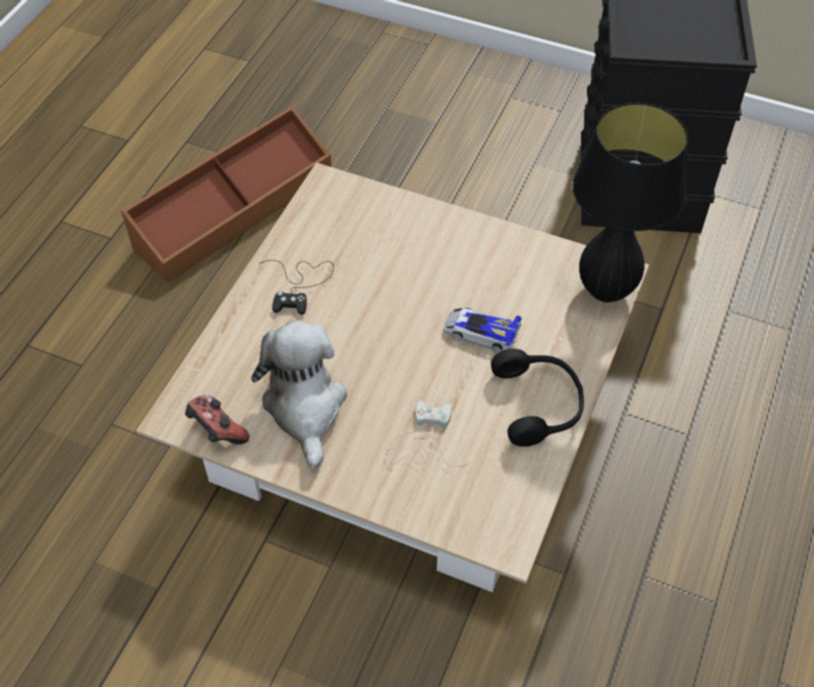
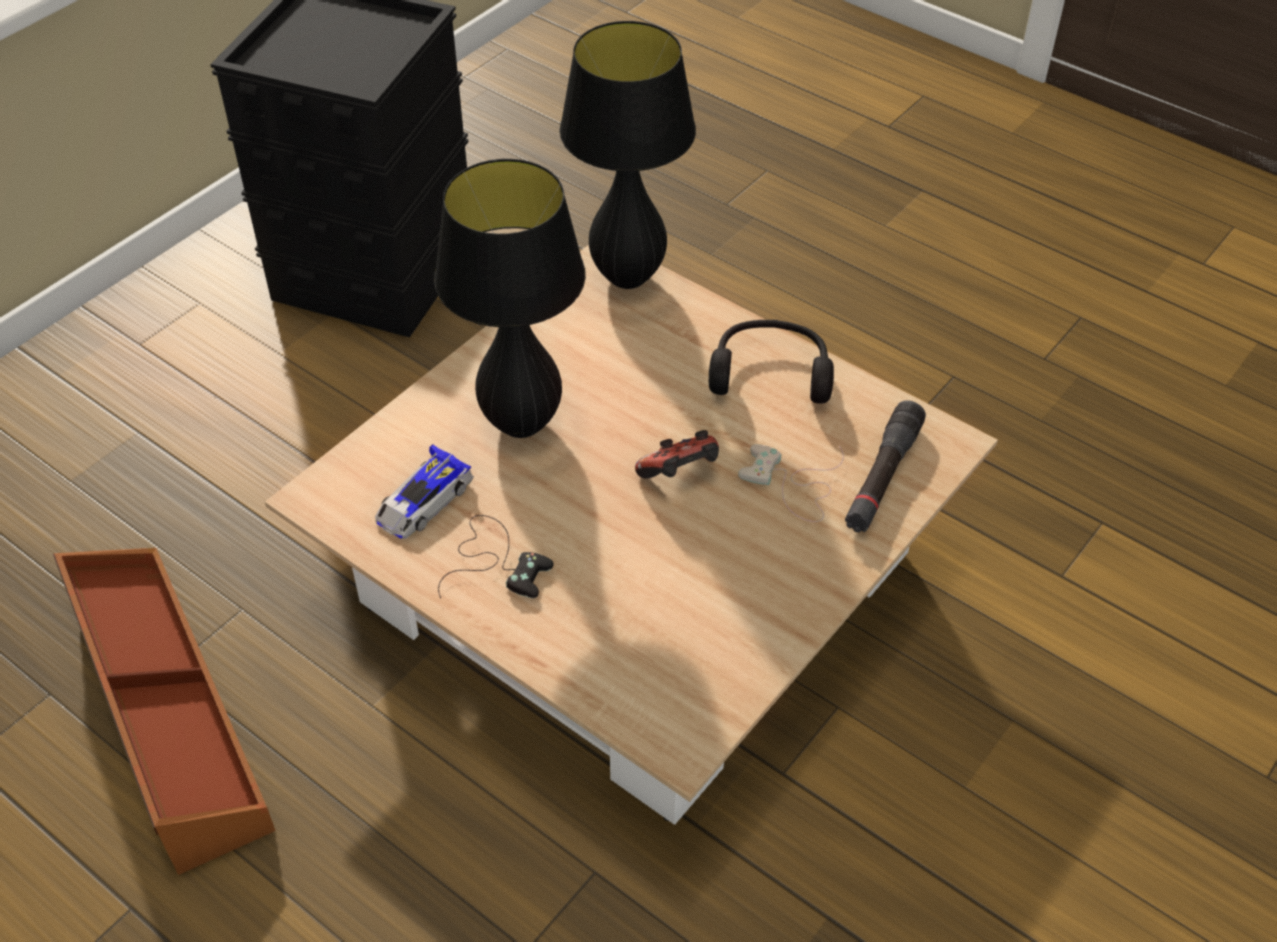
camera: 75 degrees left, 5 degrees down
(217, 431) = (720, 696): game controller -> game controller (680, 474)
(305, 407) = (708, 592): plush toy -> none
(426, 267) = (522, 424): none -> black table lamp
(452, 499) = (882, 477): none -> black flashlight
(480, 332) = (648, 397): toy car -> toy car (423, 502)

